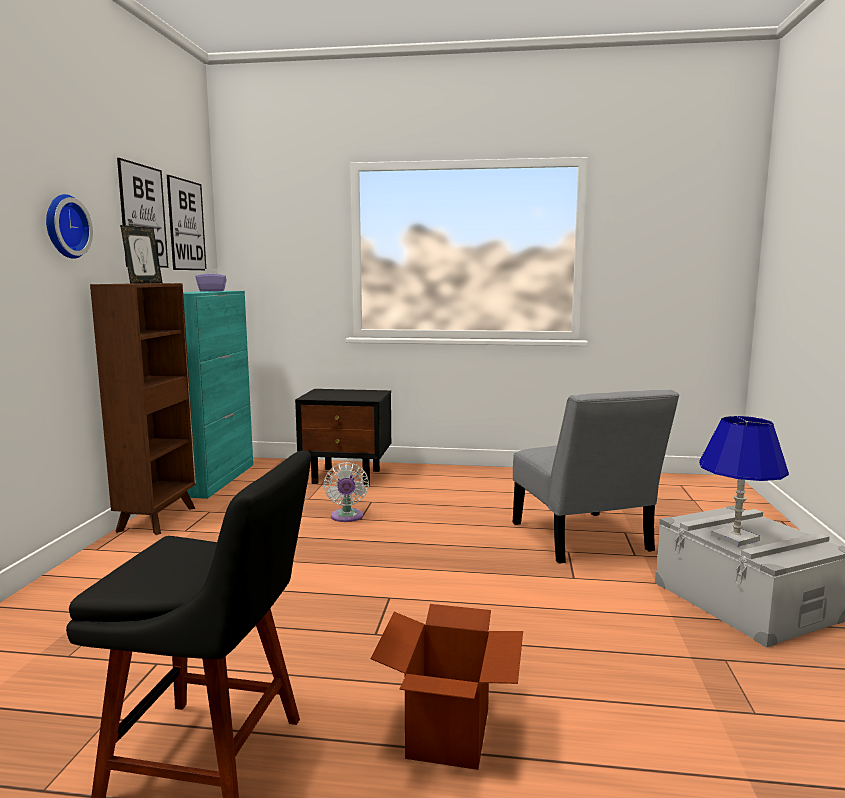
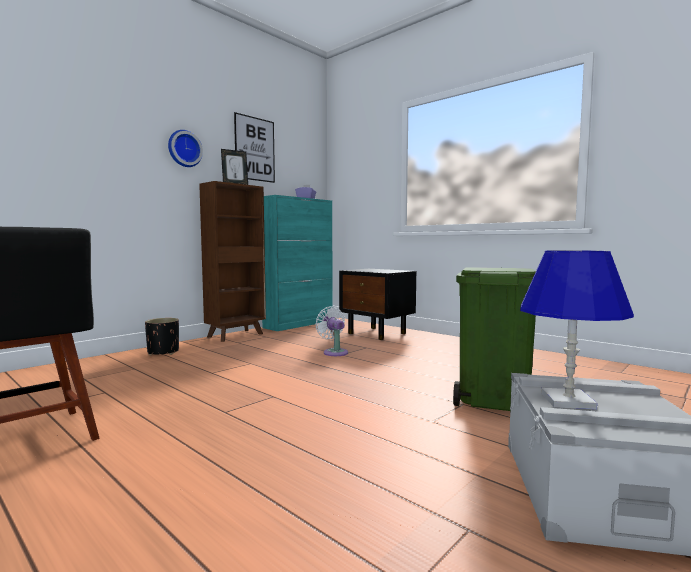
camera: 35 degrees right, 5 degrees down
(99, 576) = (163, 352): none -> black planter
(186, 225) = (296, 158): picture -> none
(346, 517) = (334, 352): white fan -> white fan turned 120 degrees clockwise
(449, 733) = (146, 479): cardboard box -> none
(583, 540) = (492, 400): grey chair -> green trash can

